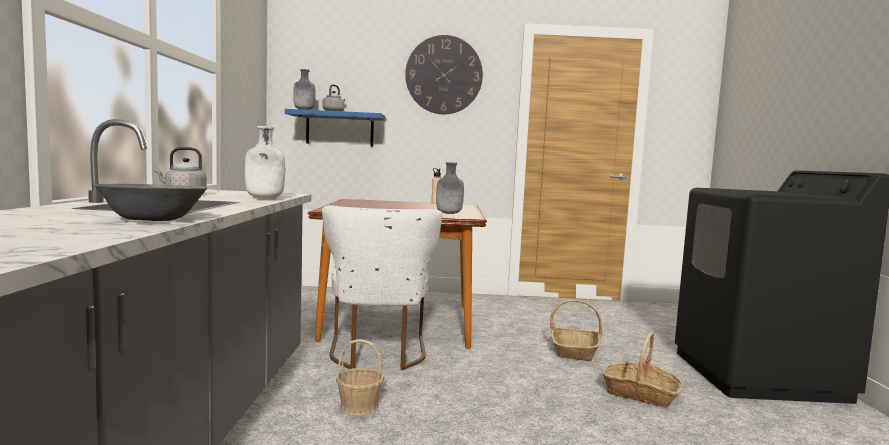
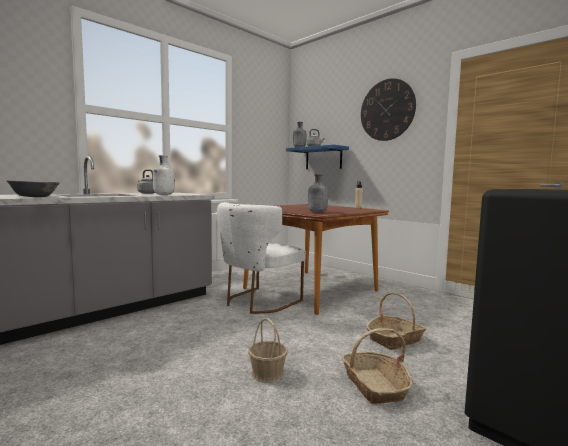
camera: 45 degrees right, 0 degrees up
(359, 406) = (189, 322): basket -> basket (267, 373)

